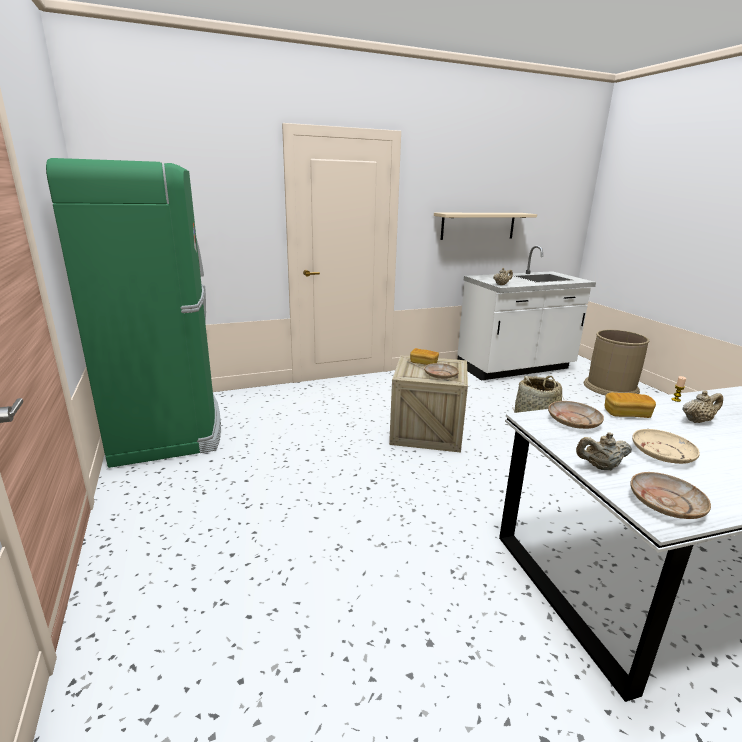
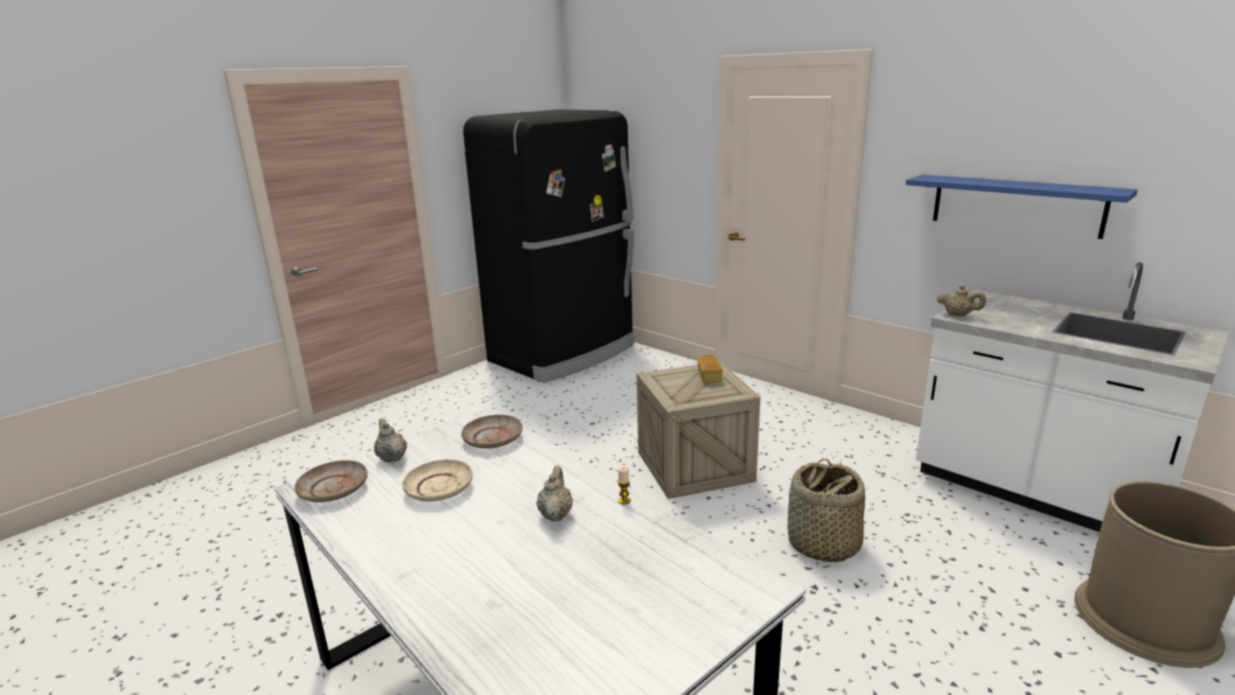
camera: 65 degrees right, 0 degrees up
(168, 425) = (565, 353): green fridge -> black fridge
(440, 375) = (681, 392): beige plate -> none
(478, 226) = (1016, 205): beige shelf -> blue shelf
(626, 414) = (538, 467): bread -> none
(697, 420) = (555, 514): beige teapot -> beige teapot turned 135 degrees counterclockwise

